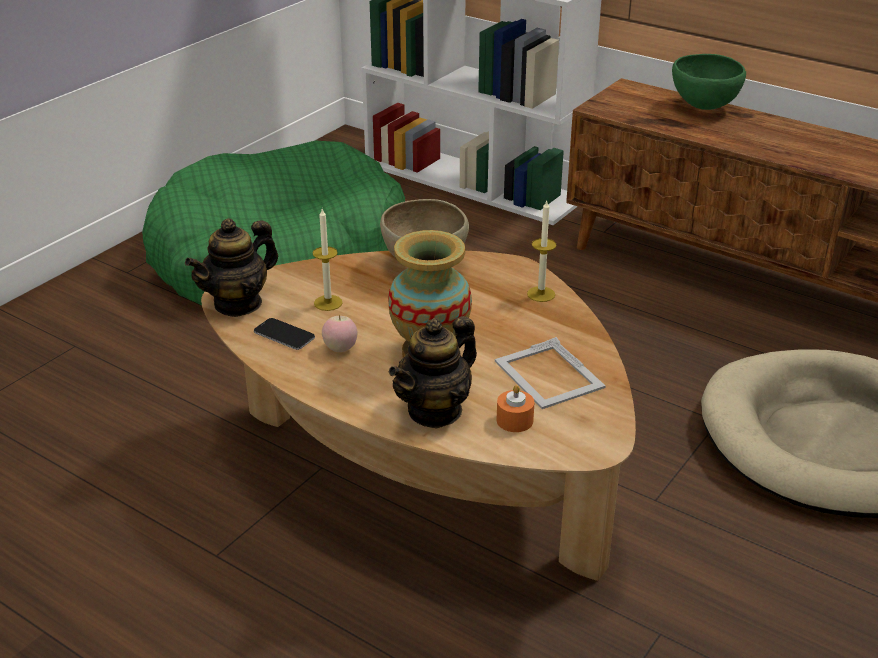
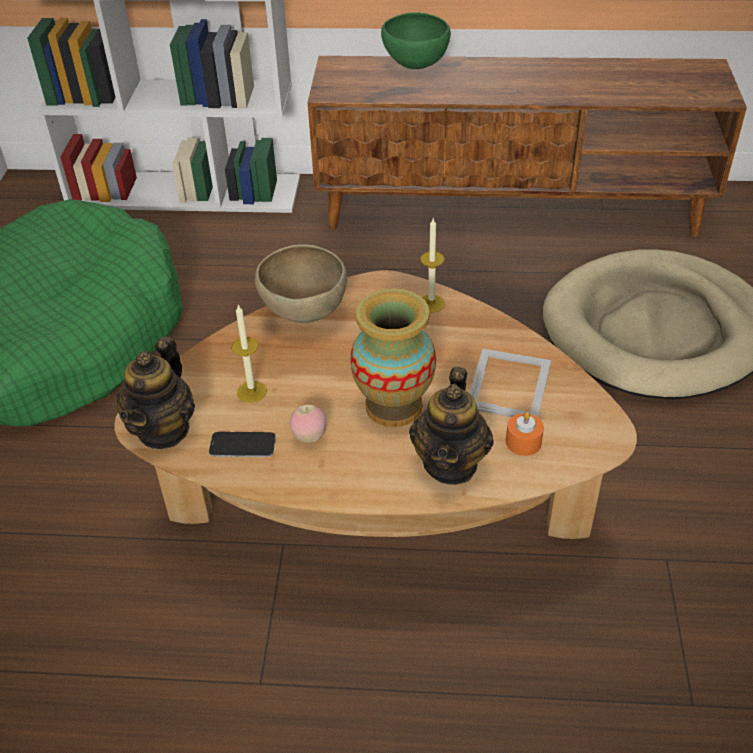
camera: 30 degrees left, 10 degrees up
(549, 375) = (510, 383): picture frame -> picture frame turned 105 degrees counterclockwise

